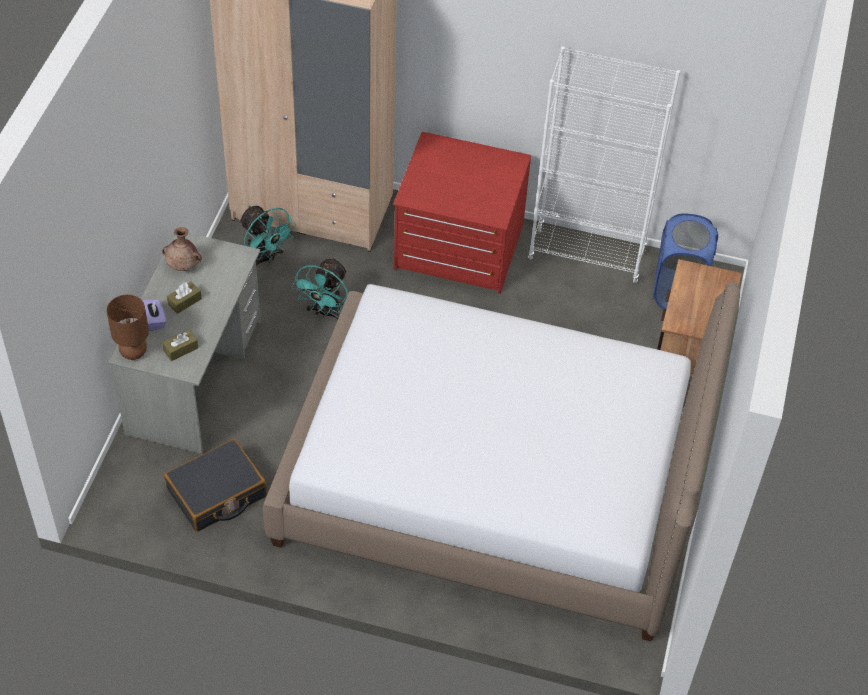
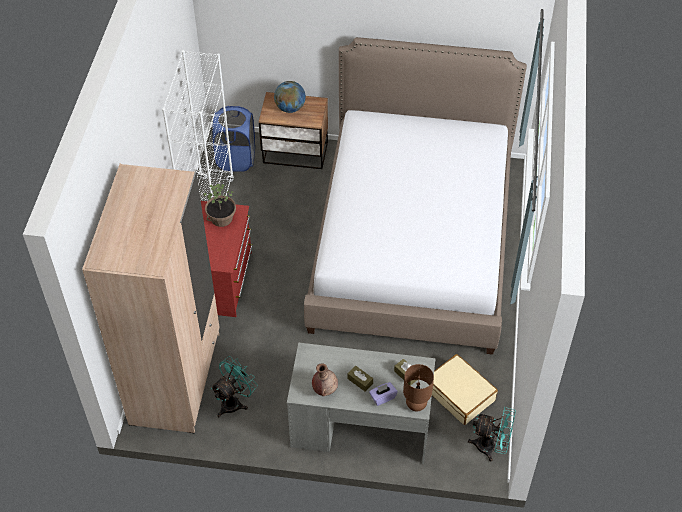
camera: 95 degrees left, 0 degrees up
(217, 493) = (460, 394): black suitcase -> beige suitcase
(325, 313) = (284, 354): turquoise fan -> turquoise fan (491, 447)
(486, 199) = (221, 218): none -> potted plant
(704, 297) = (290, 108): none -> globe

